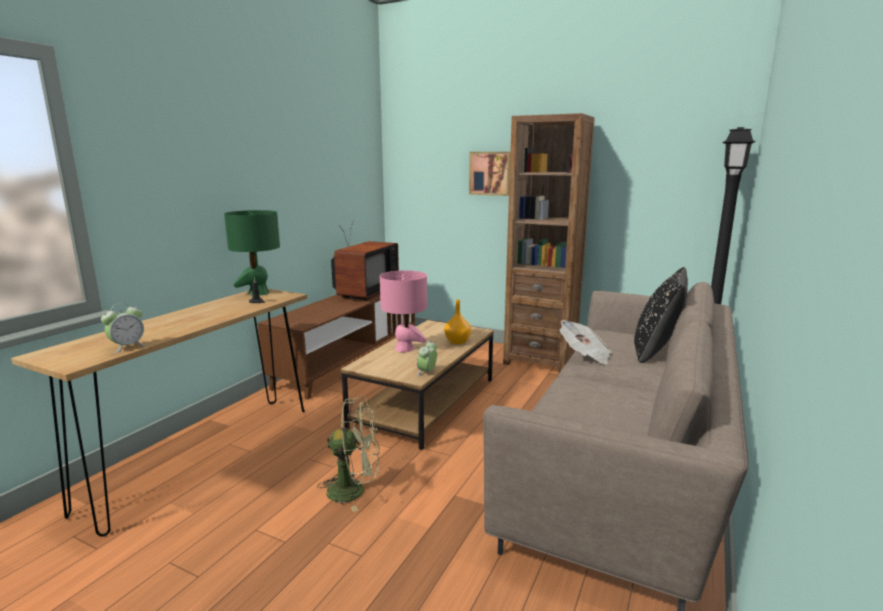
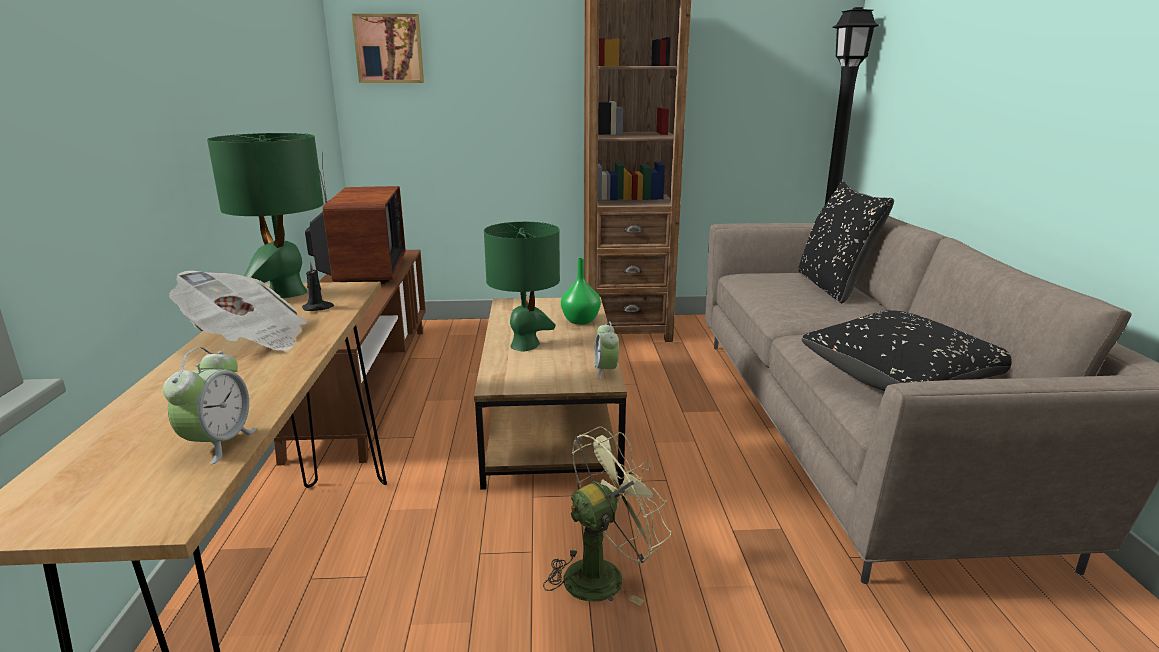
camera: 30 degrees left, 5 degrees up
(404, 349) = (525, 345): pink table lamp -> green table lamp
(458, 342) = (581, 321): orange vase -> green vase
(490, 173) = (524, 70): picture -> picture (389, 49)
(585, 355) = (777, 306): newspaper -> newspaper (248, 339)
(590, 418) = (904, 378): none -> black pillow

